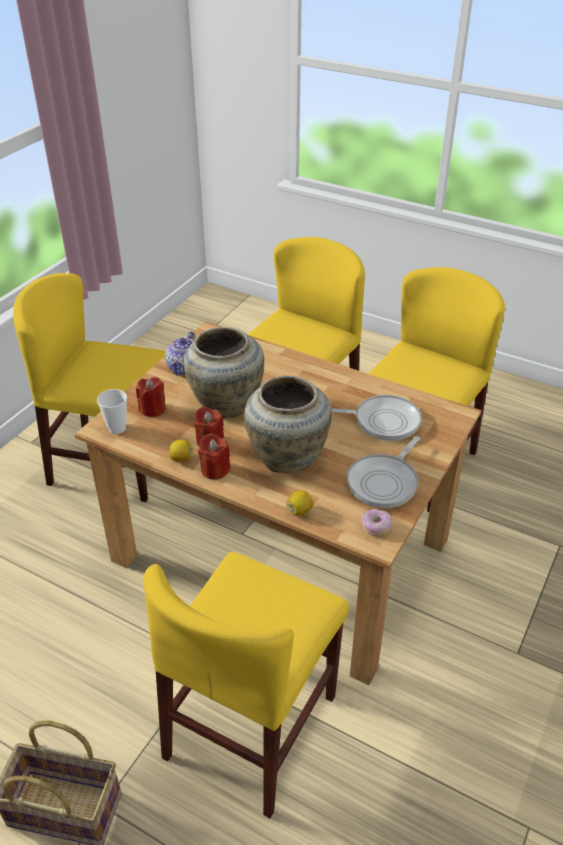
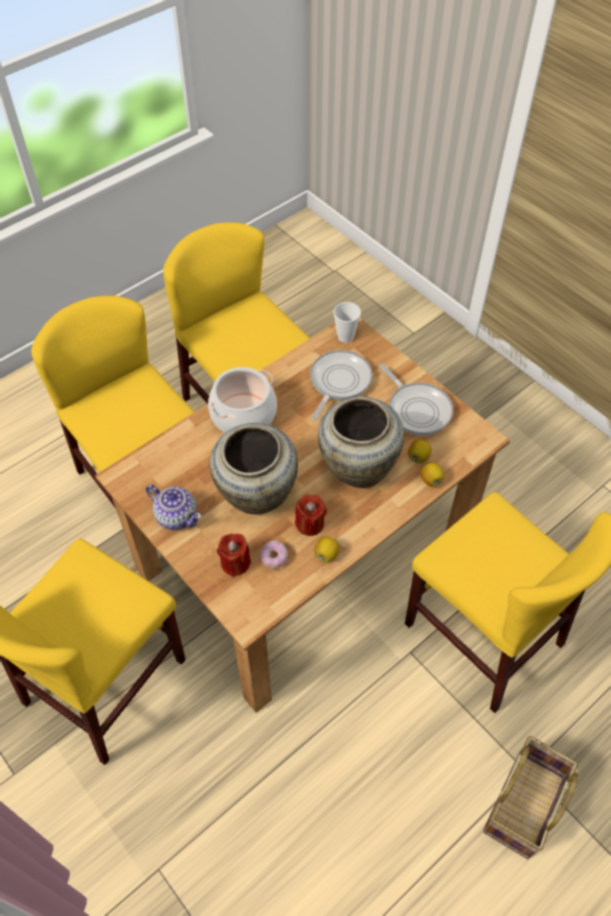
camera: 70 degrees left, 15 degrees up
(117, 428) = (253, 604): cup -> cup (345, 337)
(215, 469) = (353, 530): red candle -> none
(307, 375) = (243, 415): none -> cooking pot
(323, 496) = (418, 457): none -> lemon
(375, 526) = (466, 433): donut -> donut (274, 558)

